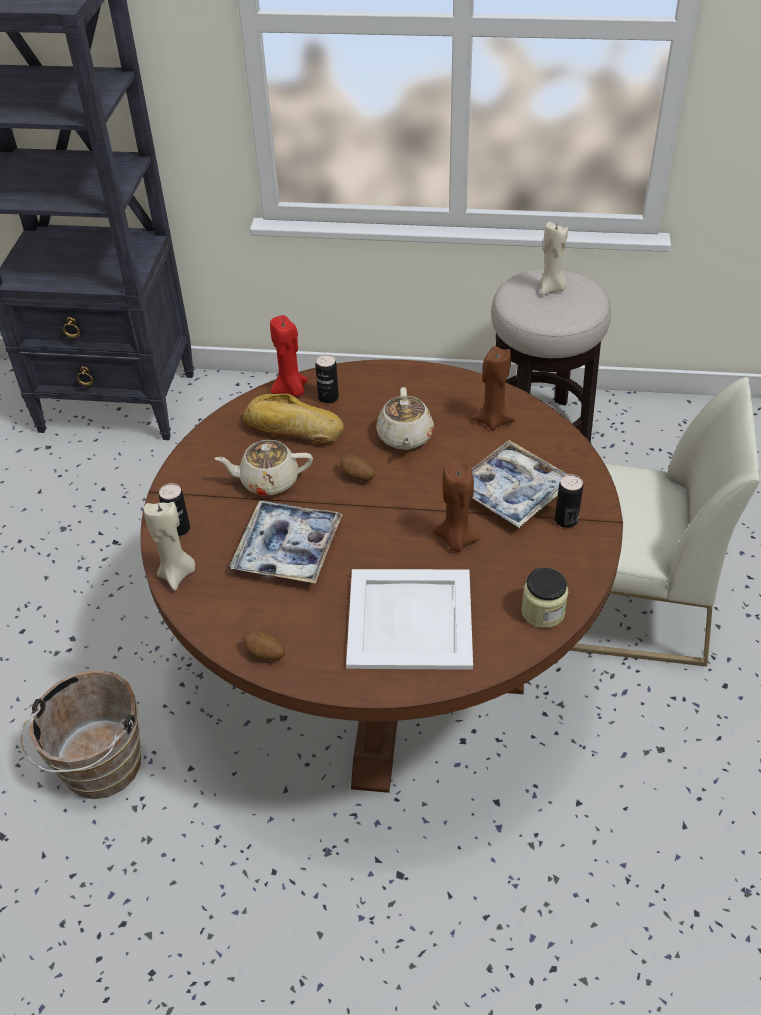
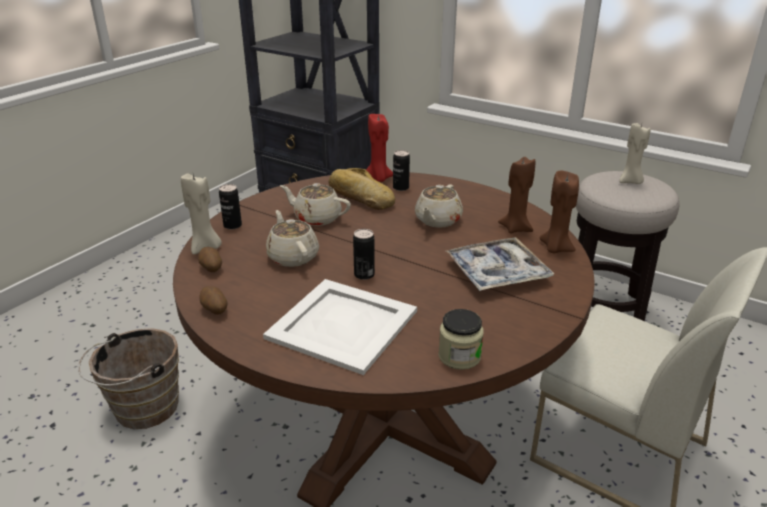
camera: 25 degrees right, 15 degrees down
(288, 549) = (292, 256): tray -> beige teapot
(358, 477) = (382, 232): potato -> potato (211, 268)
(456, 540) = (424, 288): brown candle -> brown candle (555, 248)
(566, 520) = (530, 302): can -> can (364, 275)

